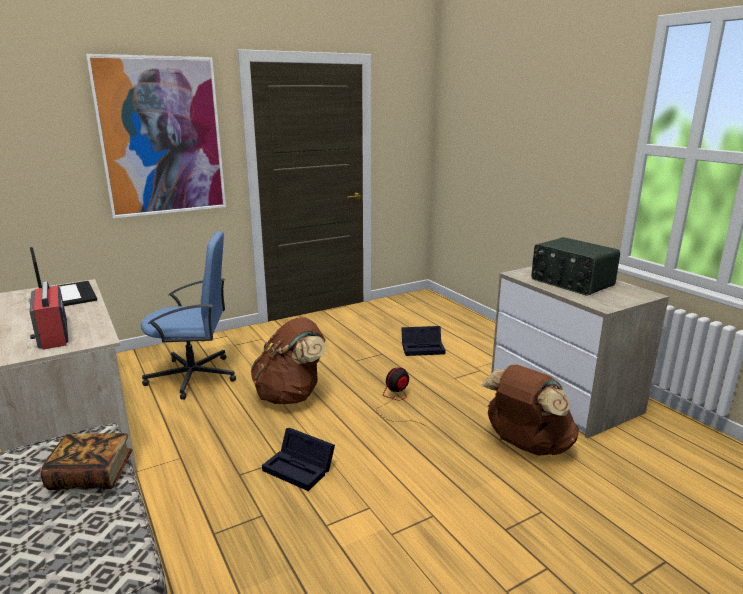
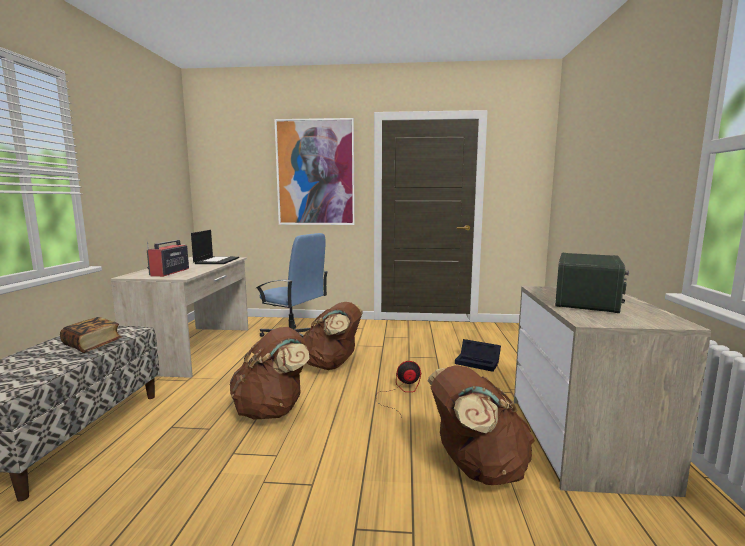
camera: 35 degrees right, 10 degrees down
(300, 468) = (272, 410): black storage box -> brown backpack
(571, 283) = (587, 301): radio -> radio turned 150 degrees counterclockwise

